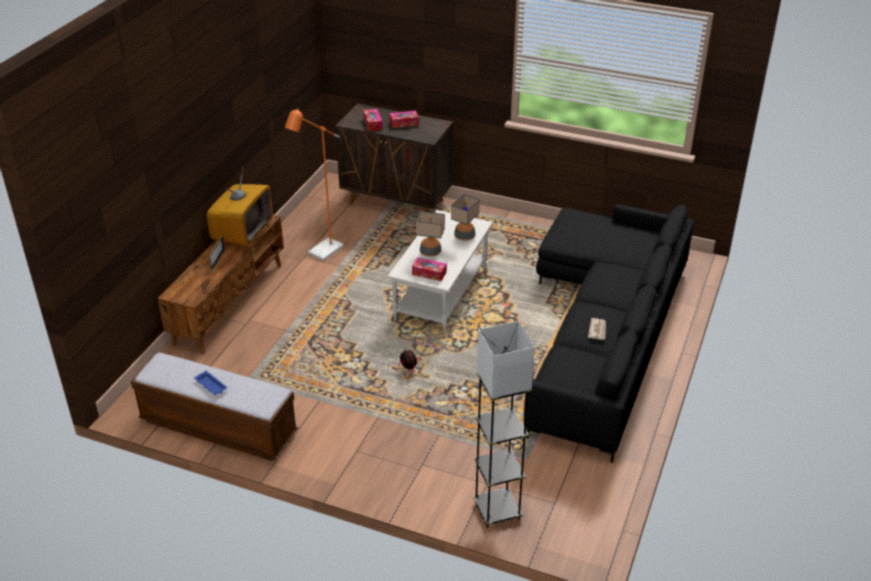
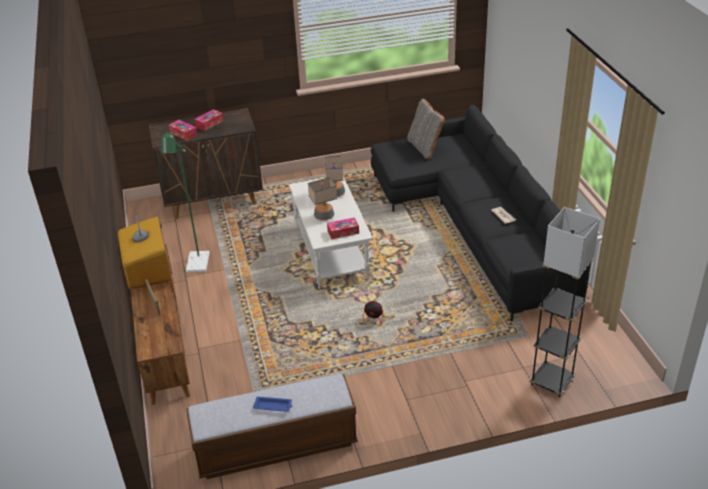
camera: 35 degrees left, 0 degrees up
(321, 253) = (197, 266): orange floor lamp -> green floor lamp
(606, 231) = (425, 148): none -> grey pillow

